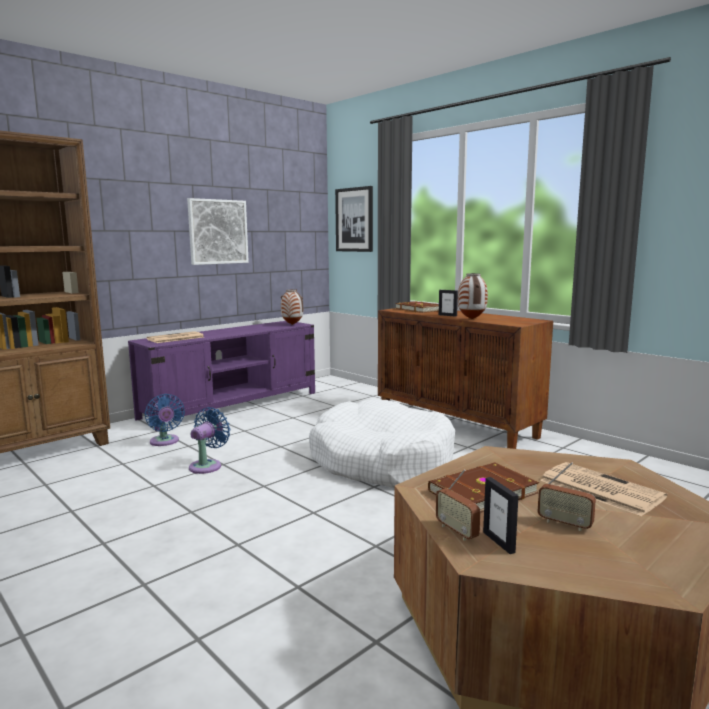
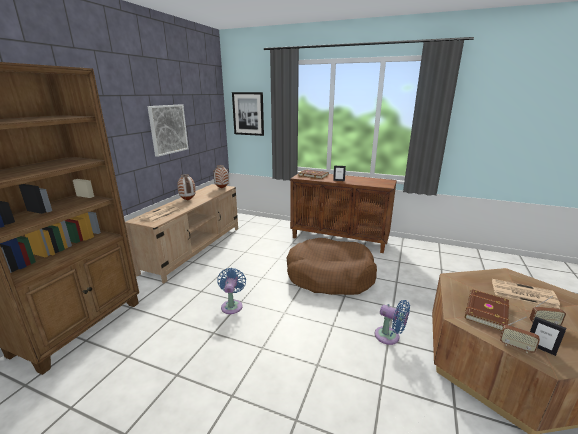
camera: 25 degrees left, 10 degrees up
(165, 442) = (180, 291): blue fan -> blue fan (389, 337)
(232, 405) = (194, 248): purple tv stand -> beige tv stand
(381, 461) = (329, 276): white dog bed -> brown dog bed
(472, 319) = (358, 183): vase -> vase (188, 200)

